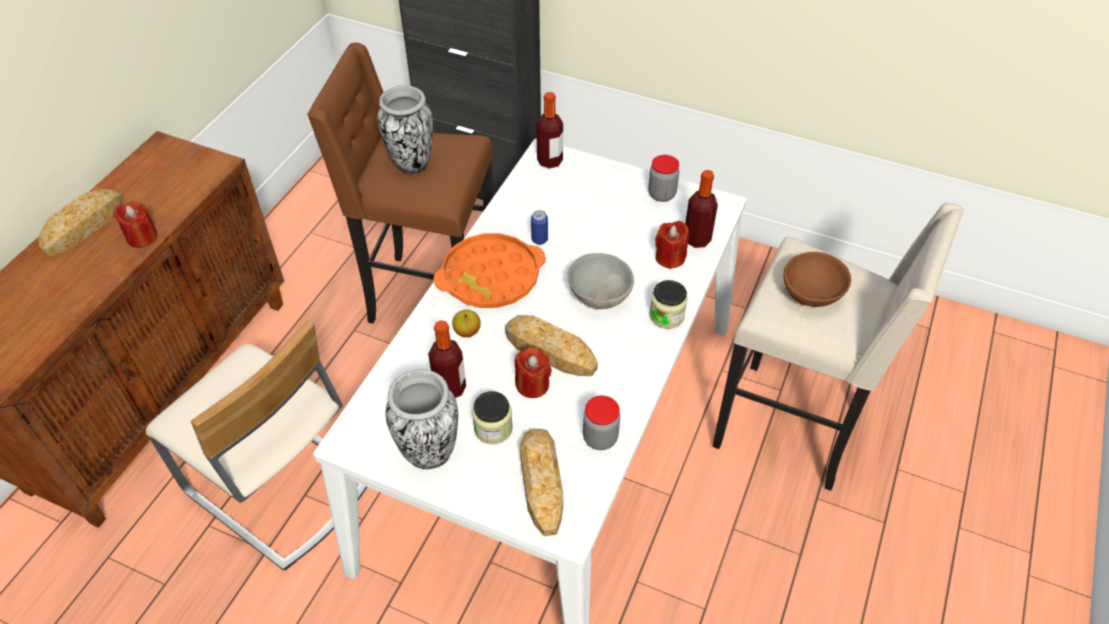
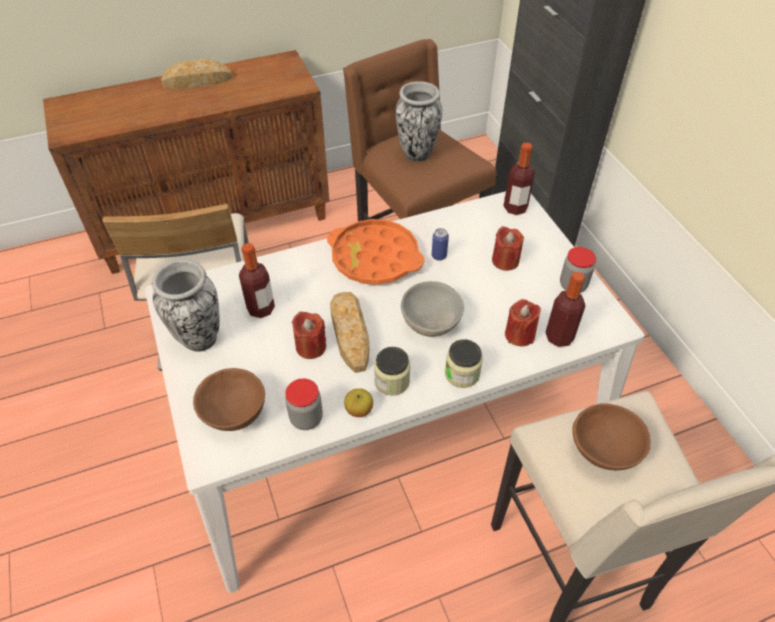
camera: 45 degrees right, 0 degrees up
(142, 237) = (215, 103): red candle -> red candle (505, 261)
(467, 331) = (316, 281): apple -> apple (359, 410)
(493, 428) = (252, 354): jar -> jar (392, 381)
(541, 483) = (233, 414): bread -> brown bowl

